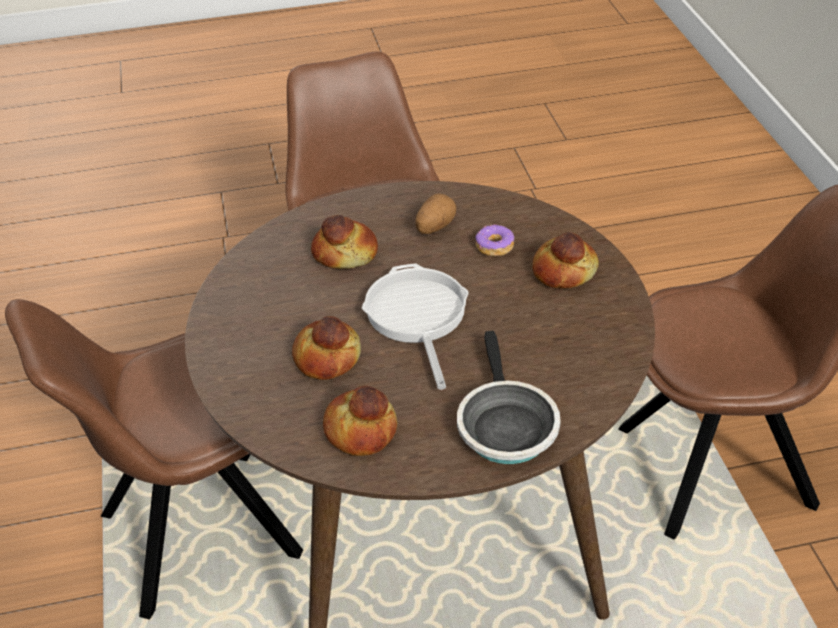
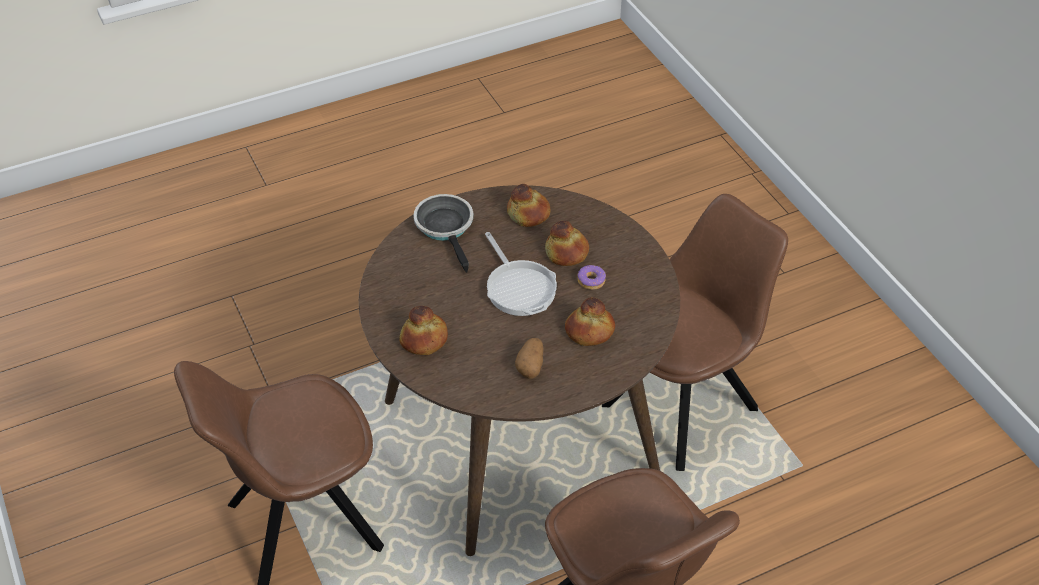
camera: 165 degrees right, 5 degrees up
(494, 246) = (480, 354): donut -> donut (591, 281)

